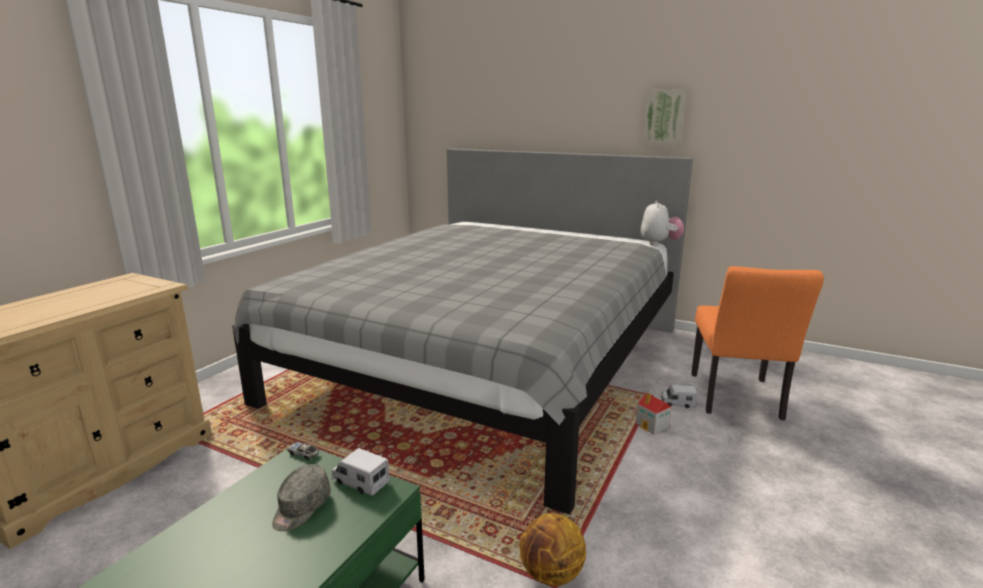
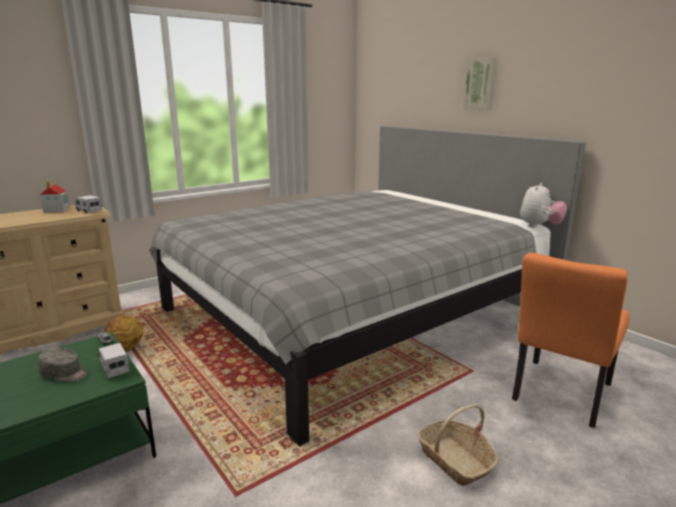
camera: 25 degrees right, 0 degrees up
(301, 508) = (64, 374): grey cap -> grey cap turned 120 degrees counterclockwise
(551, 574) = (242, 485): basketball -> basketball (125, 349)
(652, 425) = (445, 396): toy house -> toy house (56, 210)
(664, 118) = (562, 100): picture -> picture (480, 84)
(677, 403) = (491, 384): toy truck -> toy truck (88, 211)
(714, 481) = (455, 460): none -> basket

